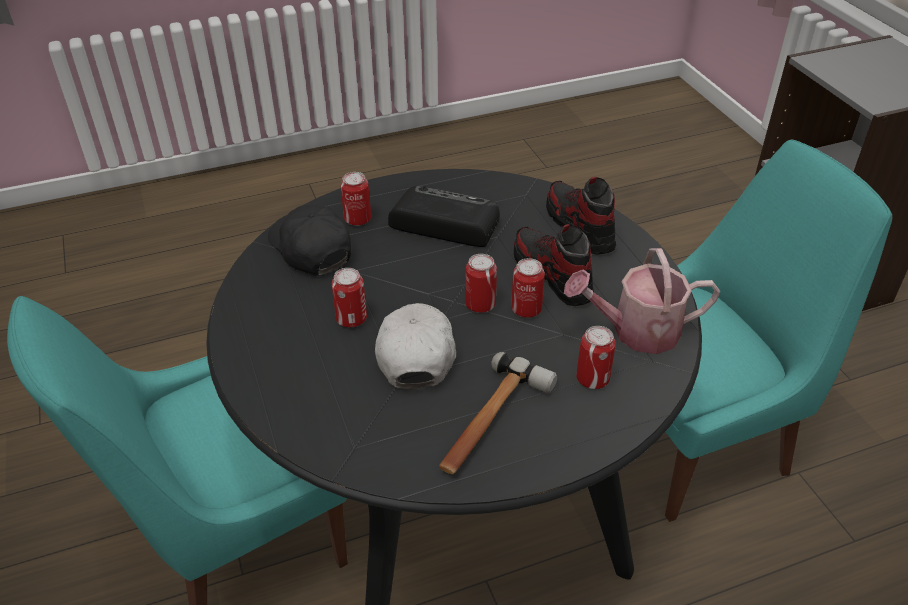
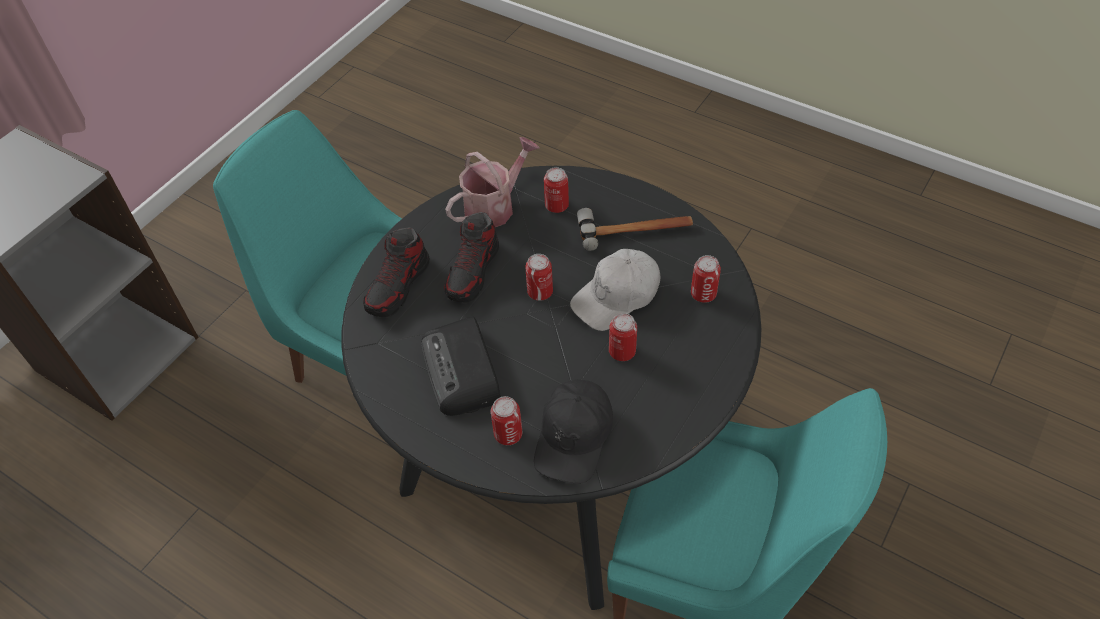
camera: 125 degrees left, 10 degrees up
(526, 309) = (522, 266): can -> can (703, 294)
(636, 331) = (494, 206): watering can -> watering can turned 90 degrees counterclockwise

